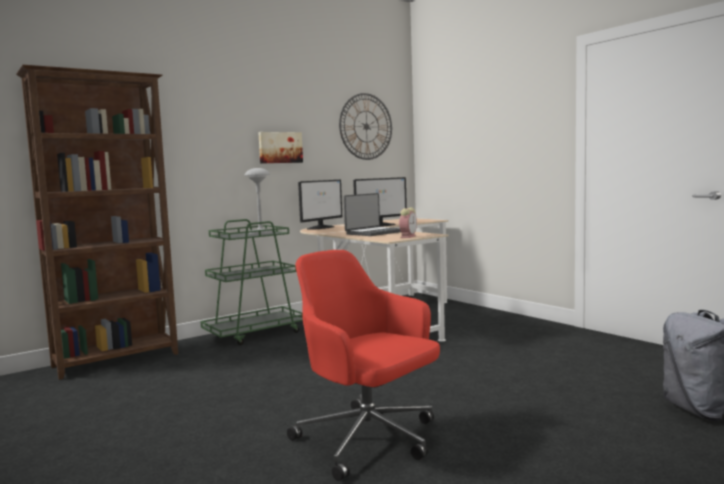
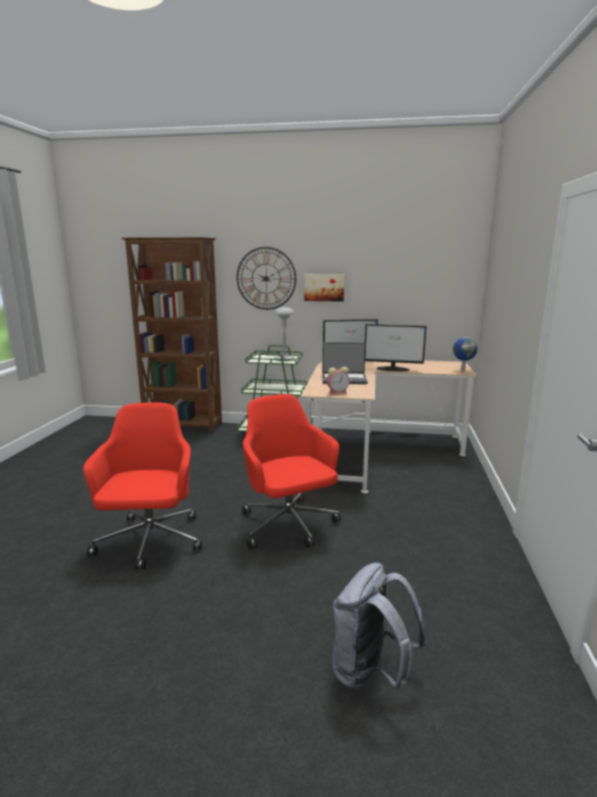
camera: 45 degrees right, 10 degrees up
(366, 126) = (421, 268): wall clock -> wall clock (266, 278)
(430, 220) = (462, 370): none -> globe
(450, 377) = (288, 525): none -> red office chair

